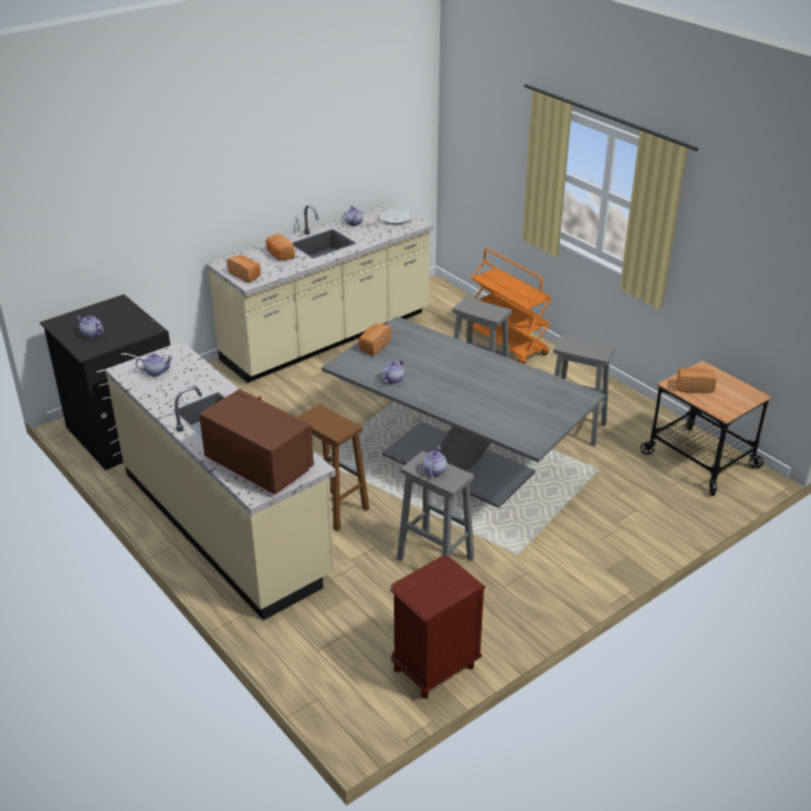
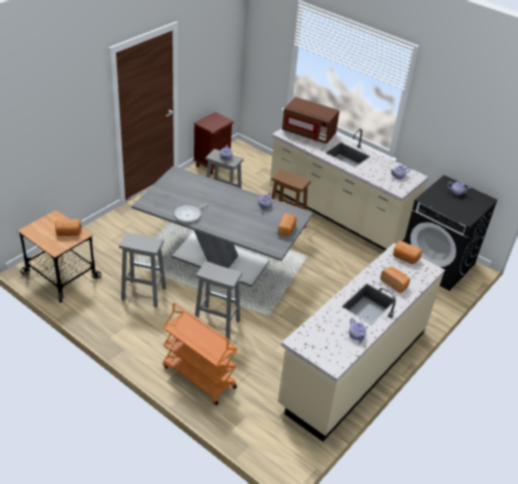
camera: 165 degrees right, 5 degrees up
(393, 220) = (322, 345): frying pan -> frying pan (189, 215)

